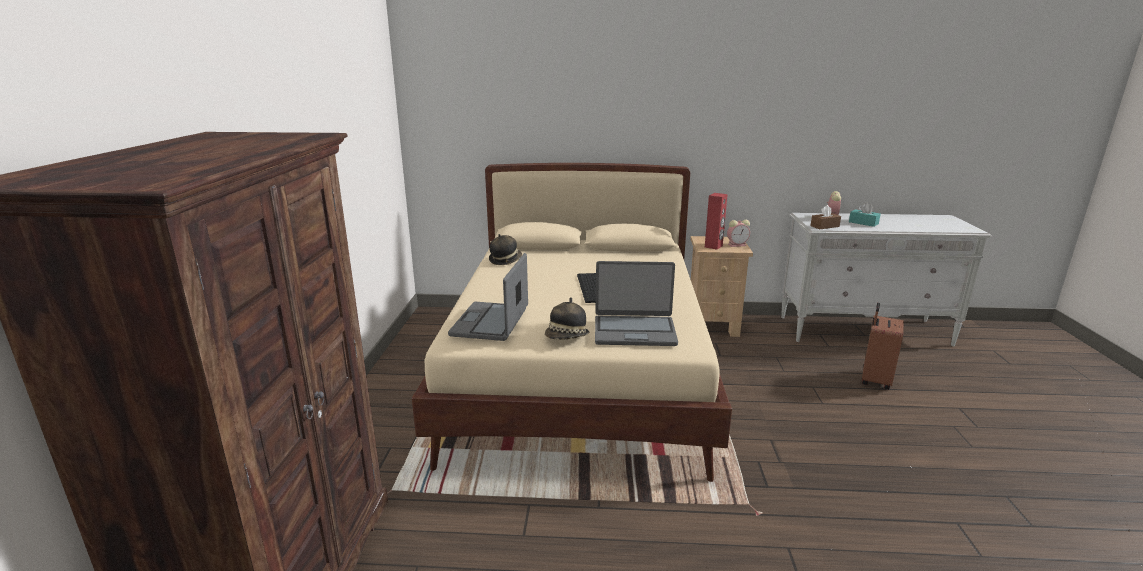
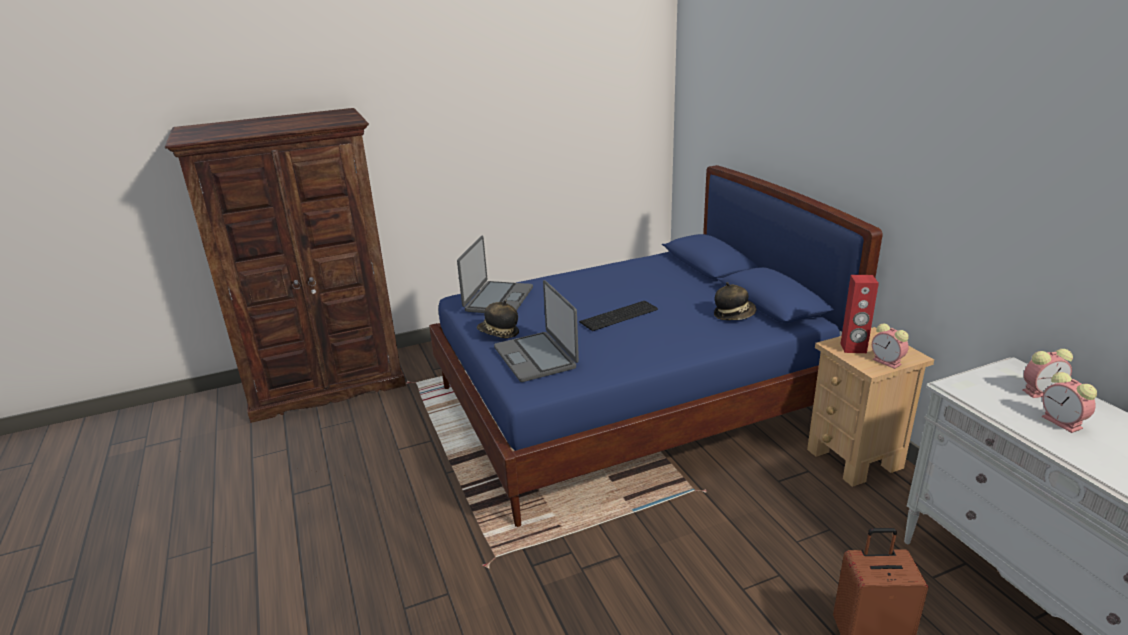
camera: 65 degrees right, 5 degrees up
(491, 322) = (498, 299): laptop -> laptop turned 120 degrees clockwise
(505, 260) = (643, 265): hat -> hat (734, 315)
(580, 376) = (631, 405): beige bed -> blue bed
(824, 226) = (973, 390): brown tissue box -> none
(863, 223) = (1063, 423): turquoise tissue box -> alarm clock

